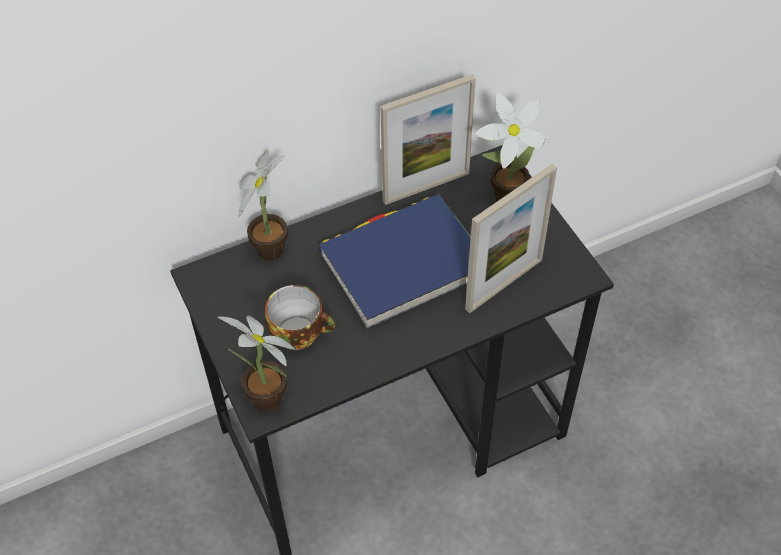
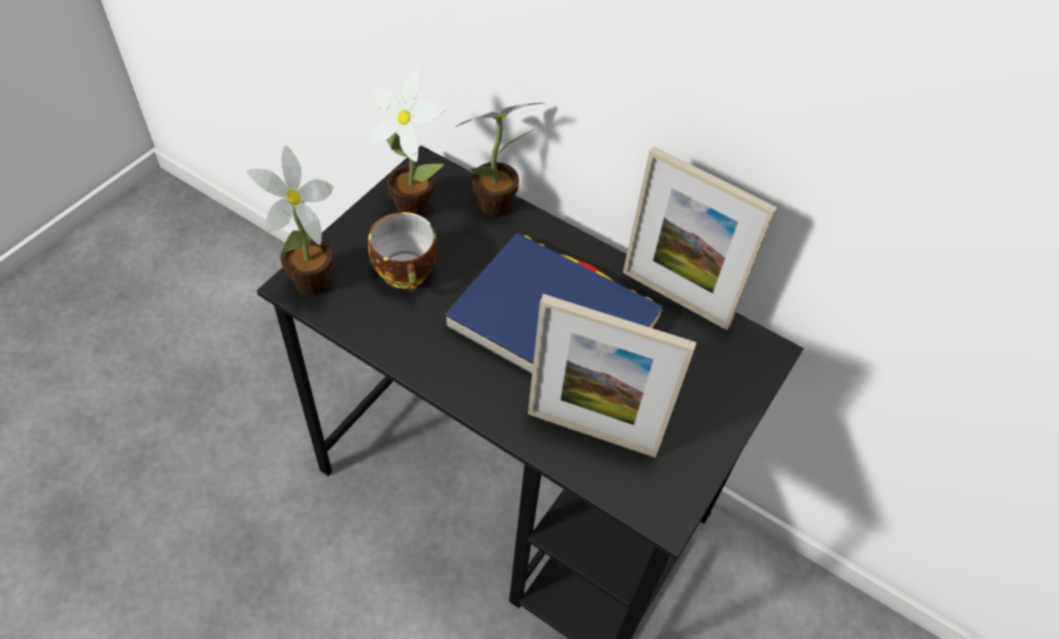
camera: 55 degrees right, 0 degrees up
(502, 196) = (720, 377): potted plant -> potted plant (410, 203)

